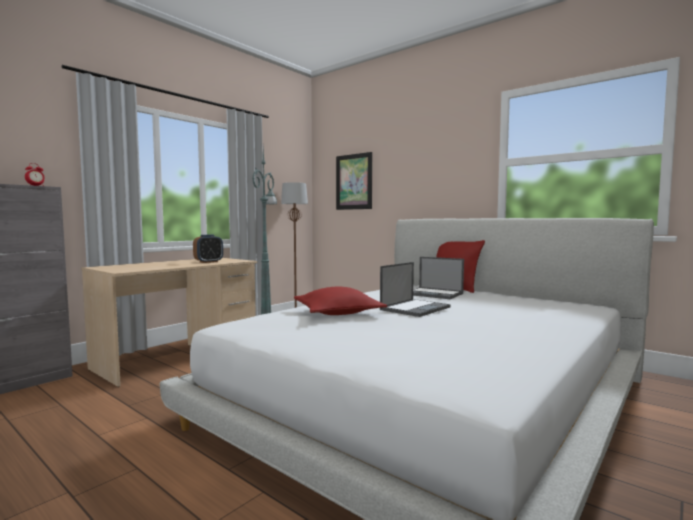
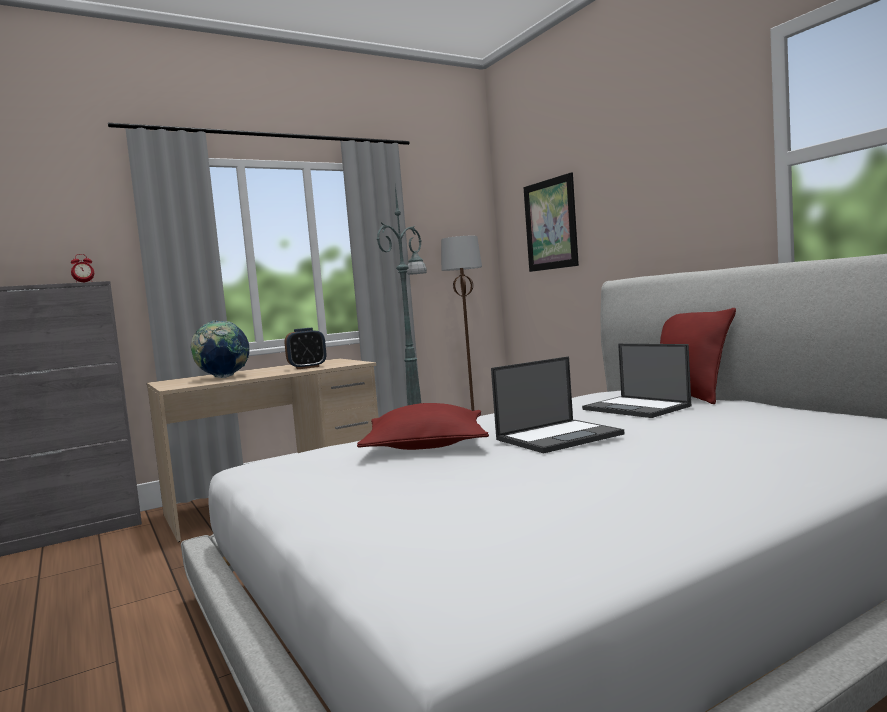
camera: 20 degrees right, 0 degrees up
(150, 266) = (223, 377): none -> globe

